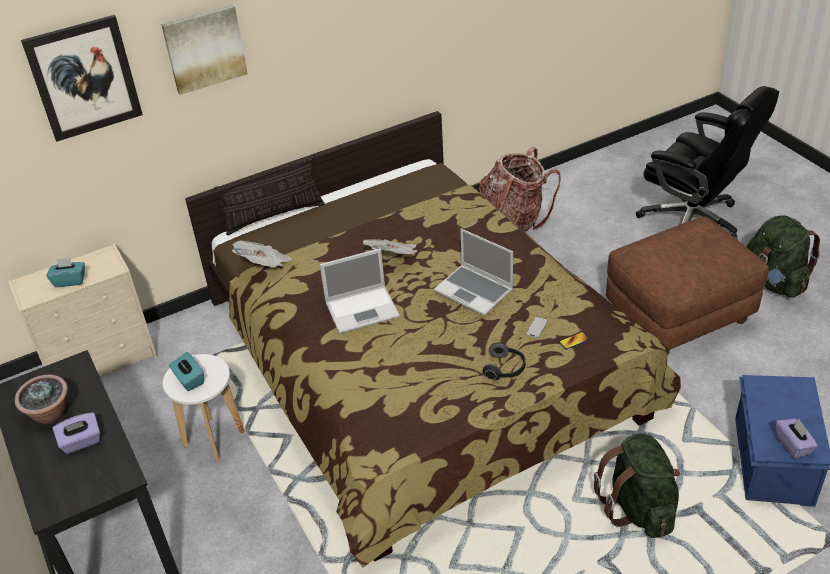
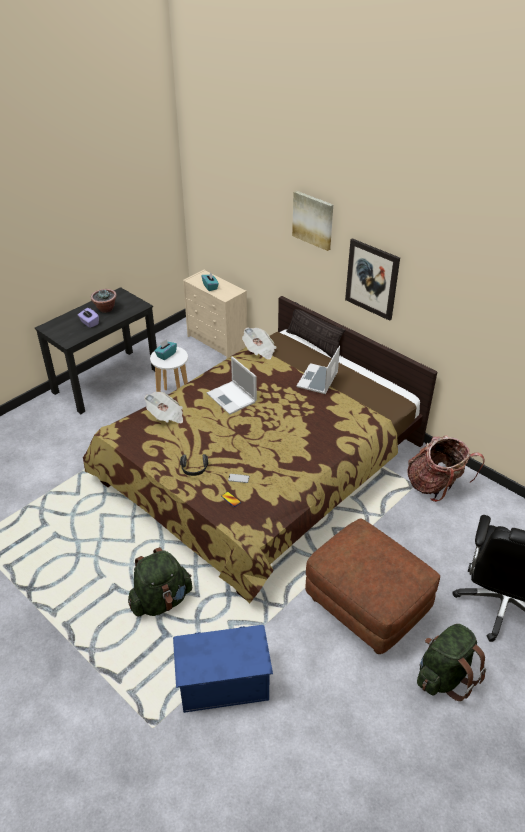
camera: 70 degrees right, 0 degrees up
(84, 78) = (257, 194): picture -> picture (372, 279)
(393, 257) = (286, 400): newspaper -> newspaper (166, 416)
(475, 291) = (266, 443): laptop -> laptop (318, 380)
(793, 445) = (192, 659): purple tissue box -> none

